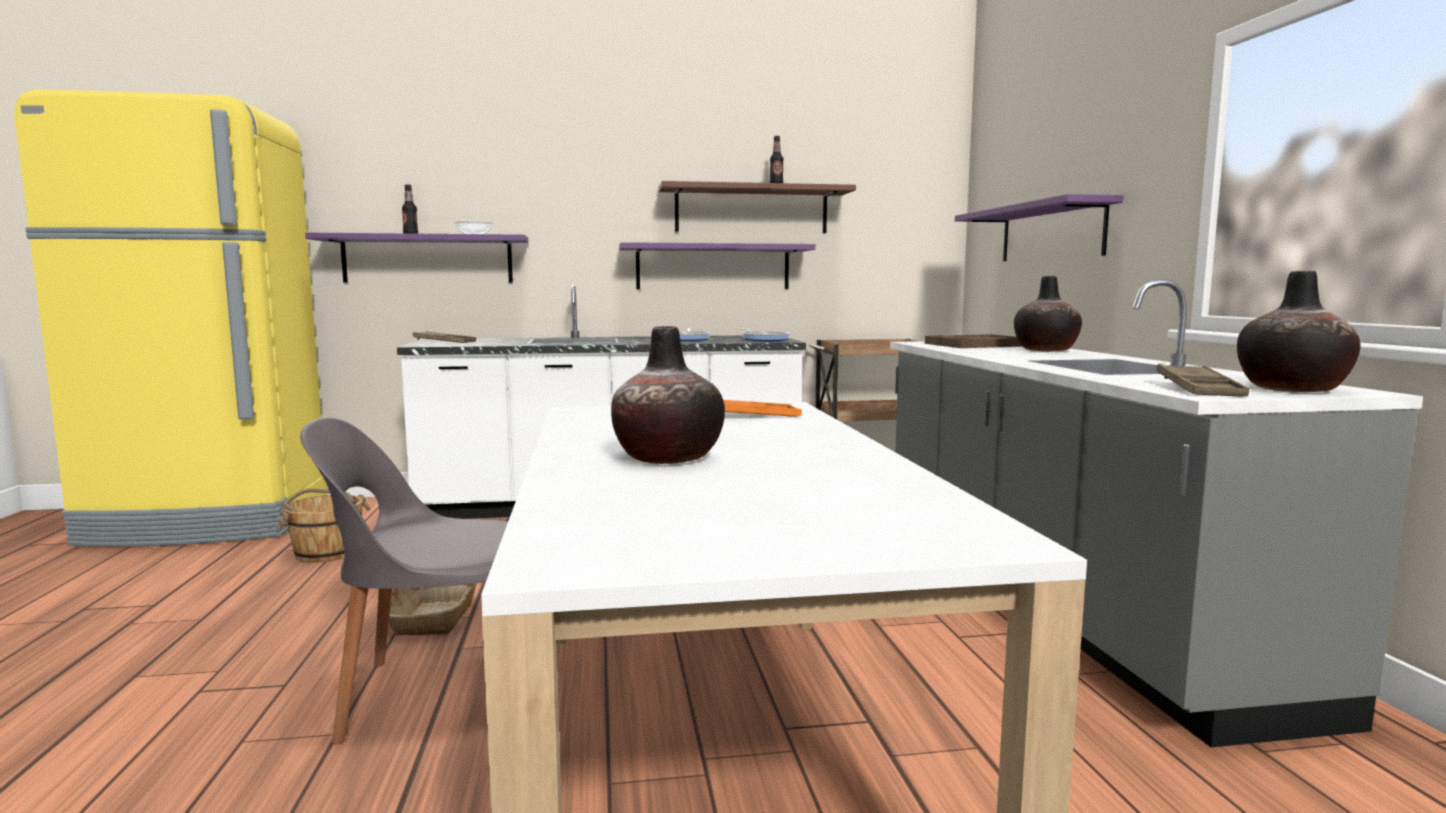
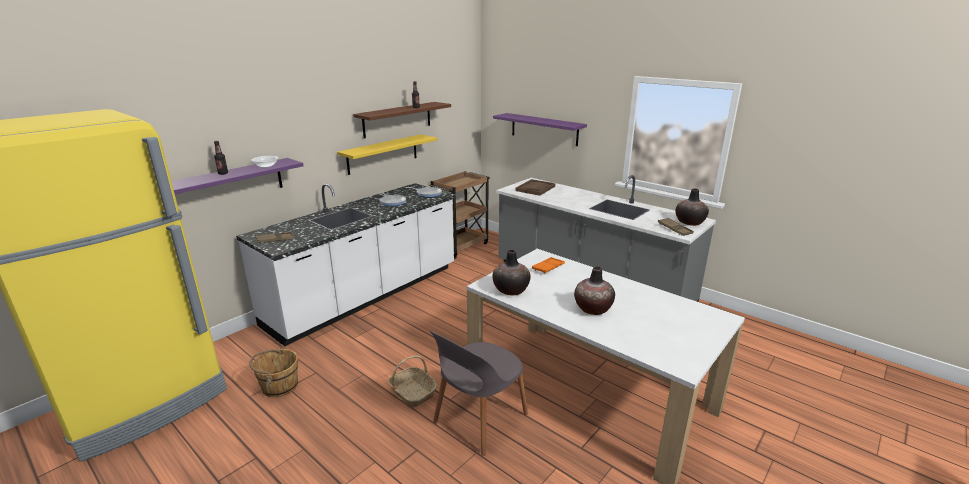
camera: 40 degrees left, 15 degrees up
(713, 267) = (383, 154): purple shelf -> yellow shelf
(1045, 350) = (570, 192): vase -> vase (511, 290)

